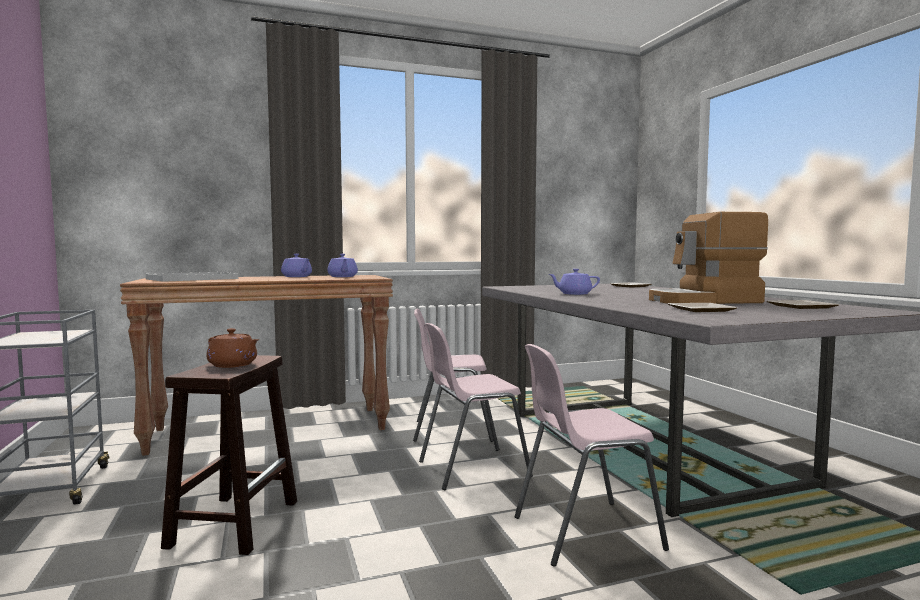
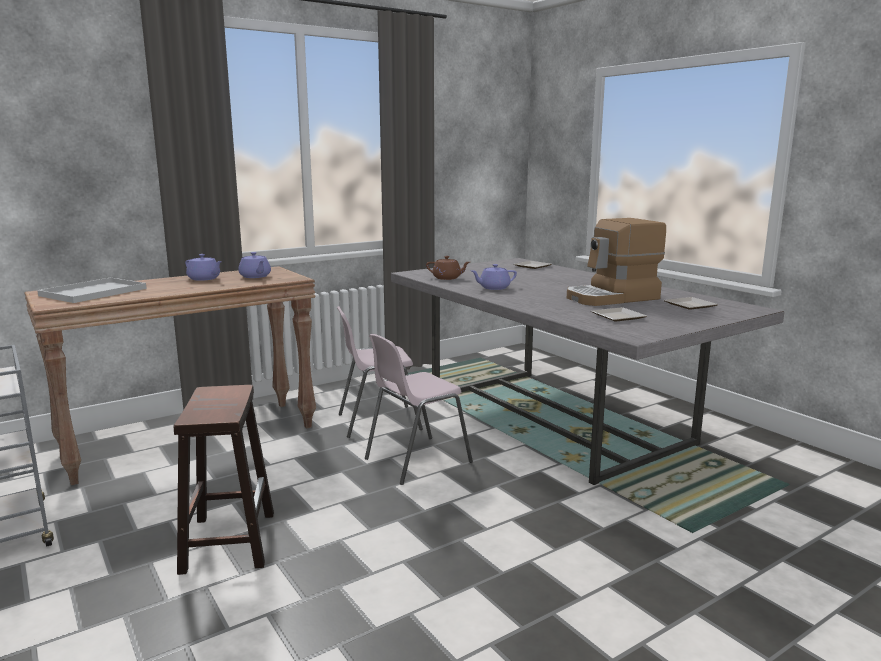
camera: 15 degrees left, 10 degrees up
(233, 365) = (220, 402): brown teapot -> brown teapot (447, 278)
(584, 532) = (532, 507): pink chair -> none

